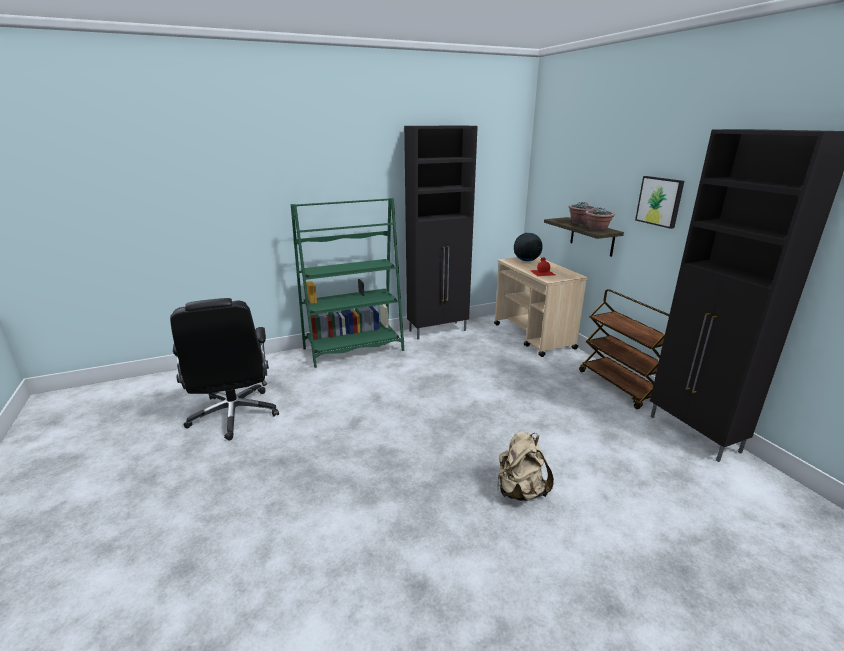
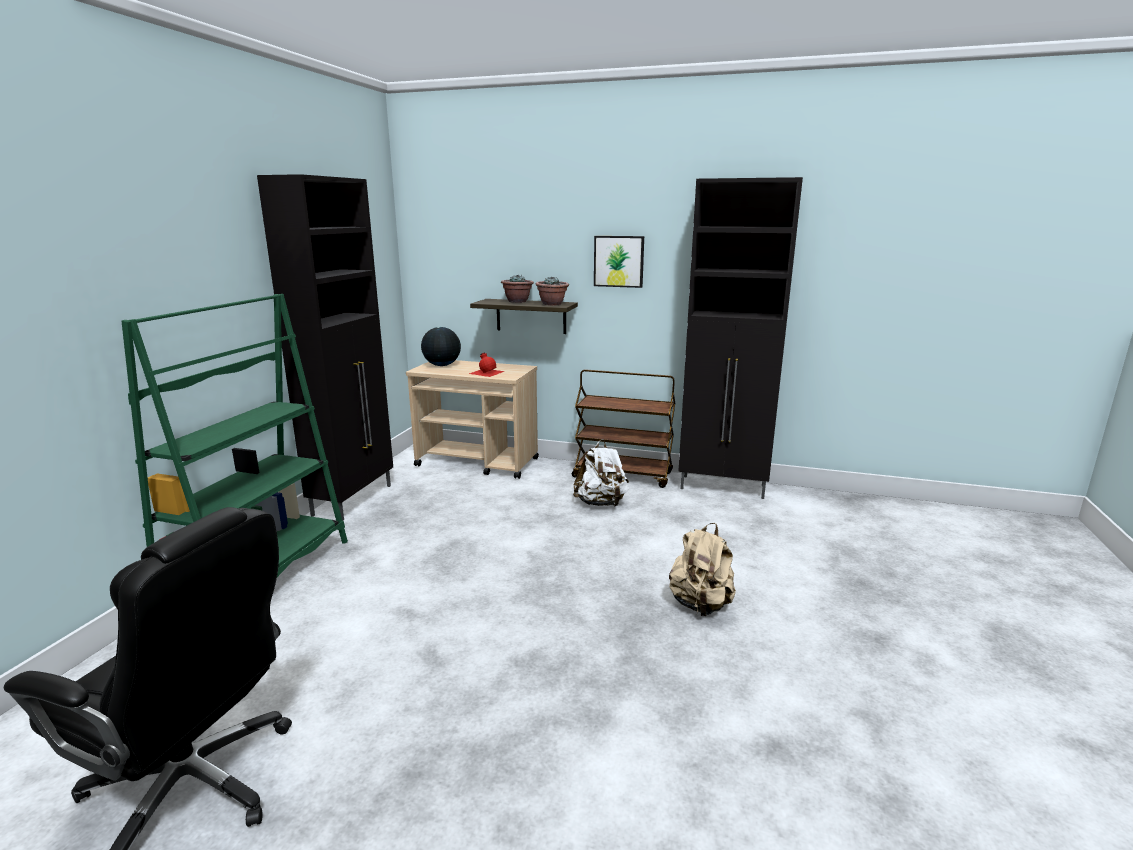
camera: 50 degrees left, 5 degrees down
(569, 396) = (601, 503): none -> white backpack

